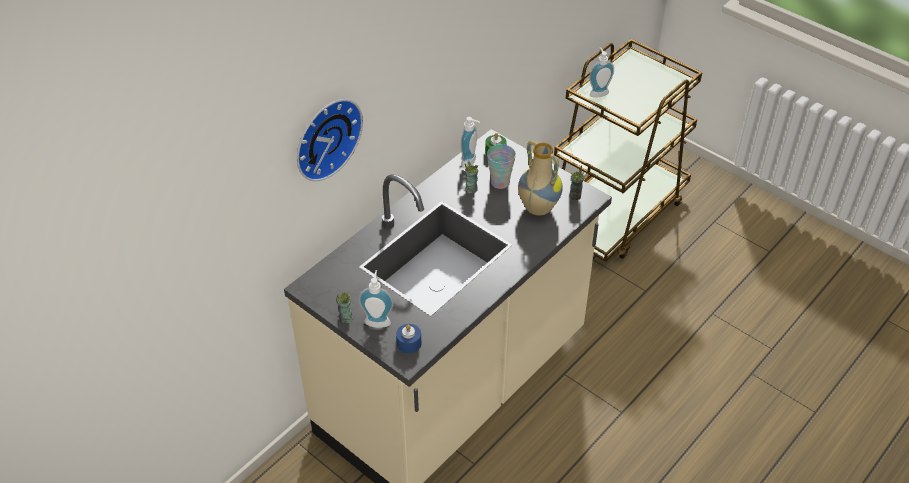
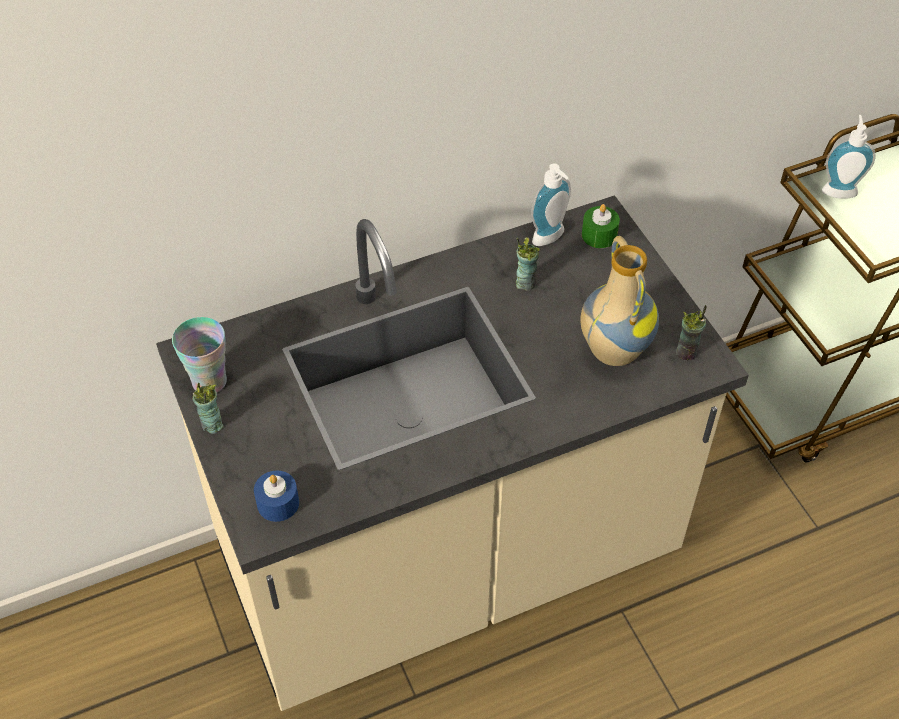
camera: 25 degrees right, 5 degrees up
(324, 137) = (250, 124): wall clock -> none
(378, 320) = (256, 446): soap dispenser -> none
(500, 182) = (577, 287): cup -> cup (209, 381)

